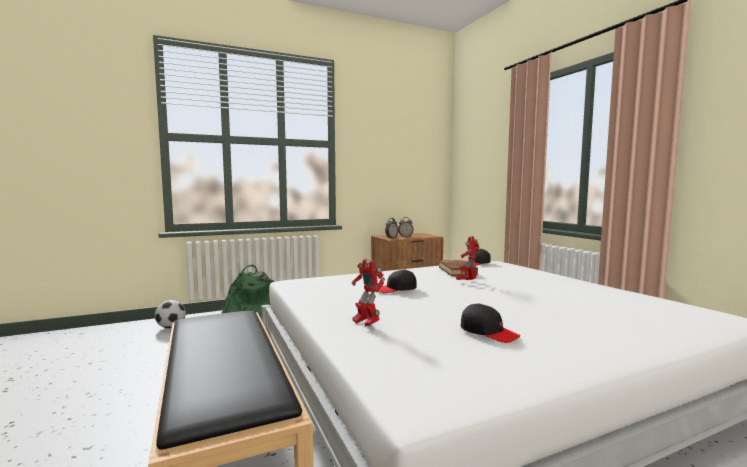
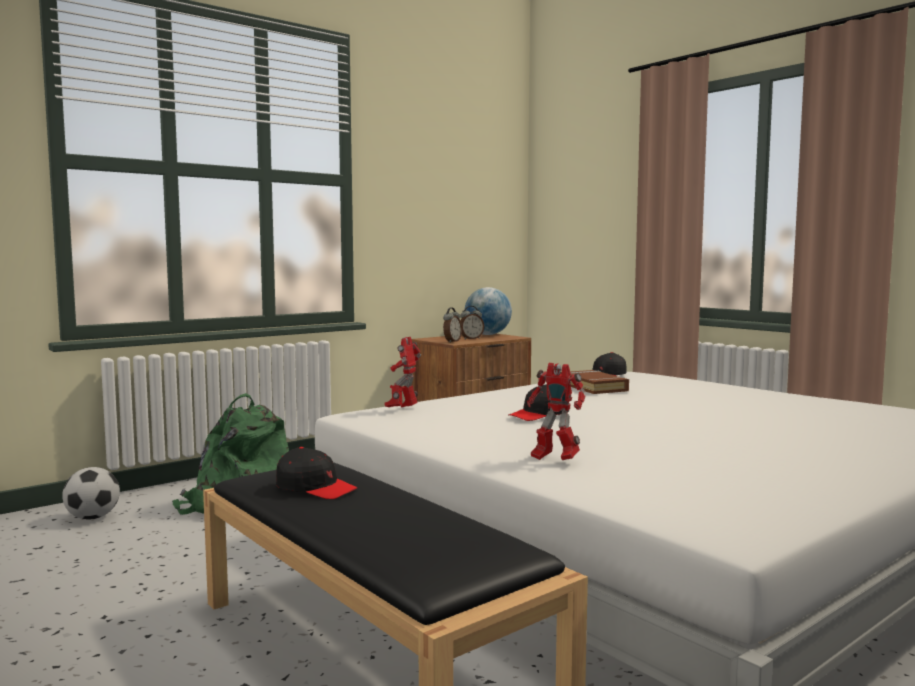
camera: 15 degrees left, 0 degrees up
(419, 234) = (487, 334): none -> globe
(467, 281) = (626, 399): toy robot -> toy robot (403, 409)
(488, 332) = (724, 456): black cap -> black cap (315, 488)

